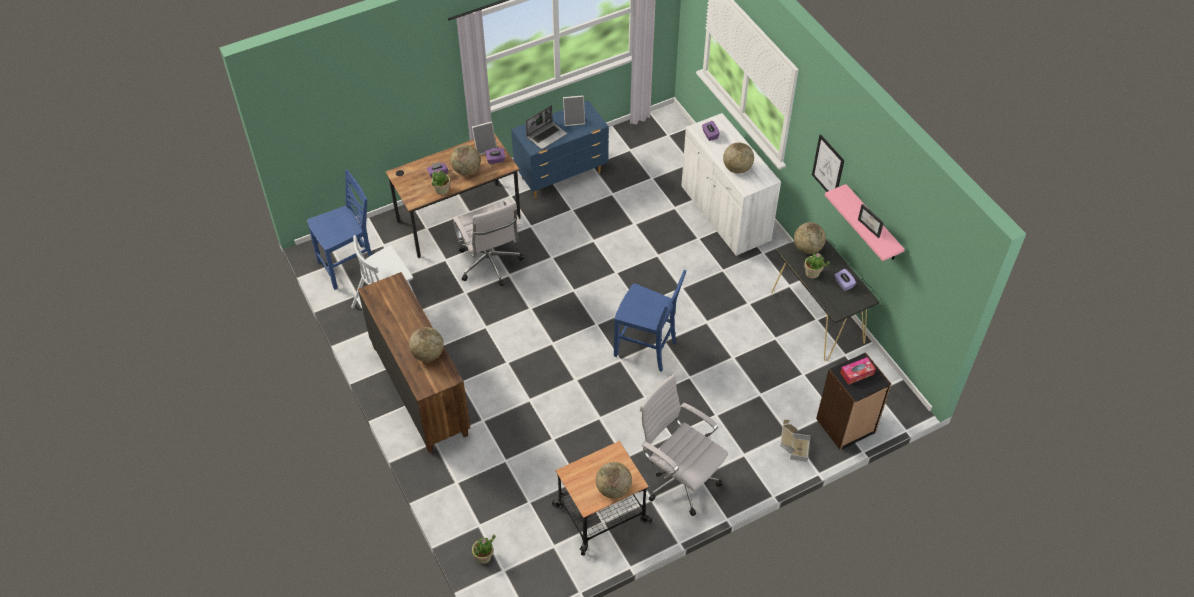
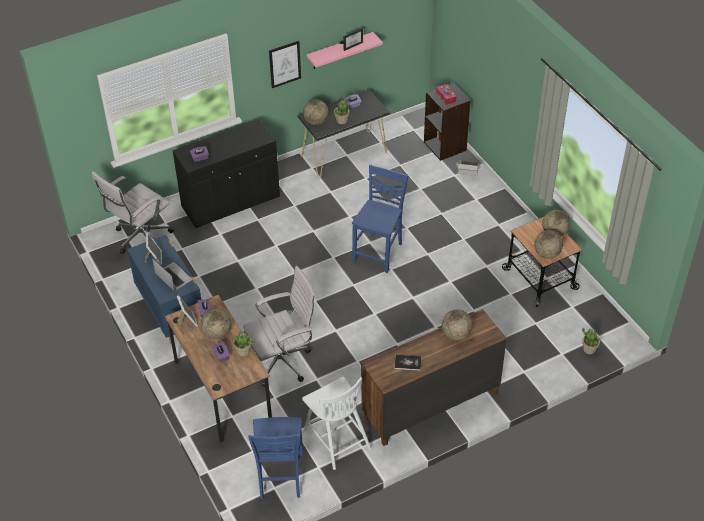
camera: 90 degrees left, 5 degrees down
(349, 266) = (280, 477): blue chair -> blue chair turned 150 degrees counterclockwise
(394, 310) = (407, 363): none -> book
(678, 480) = (502, 235): white office chair -> white office chair (140, 239)
(725, 214) = (231, 202): white cabinet -> black cabinet
(737, 168) = (242, 143): globe -> globe (547, 254)

